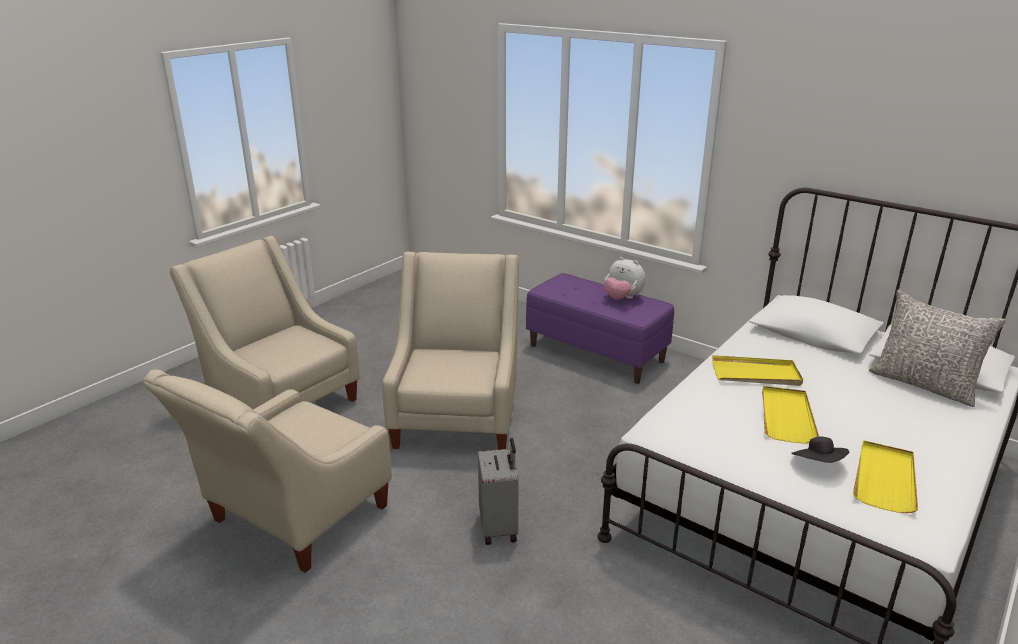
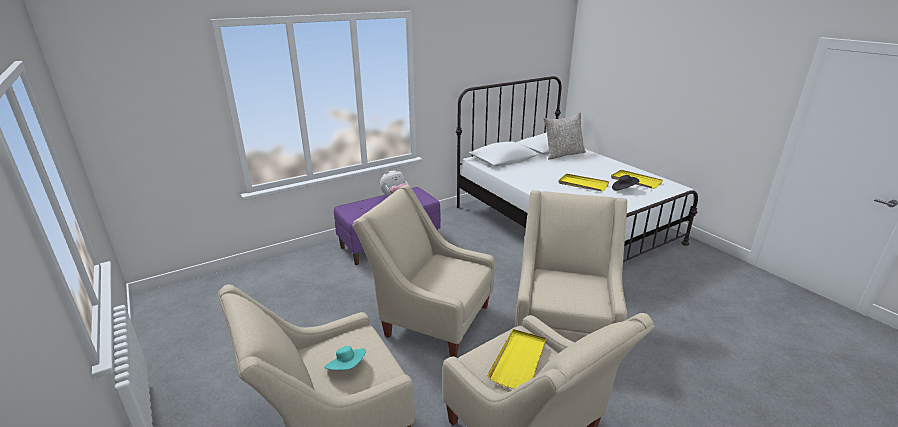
camera: 70 degrees left, 0 degrees up
(277, 349) = (347, 367): none -> turquoise hat
(499, 528) = (564, 325): grey suitcase -> beige armchair
(756, 374) = (540, 180): yellow tray -> yellow tray (519, 360)

